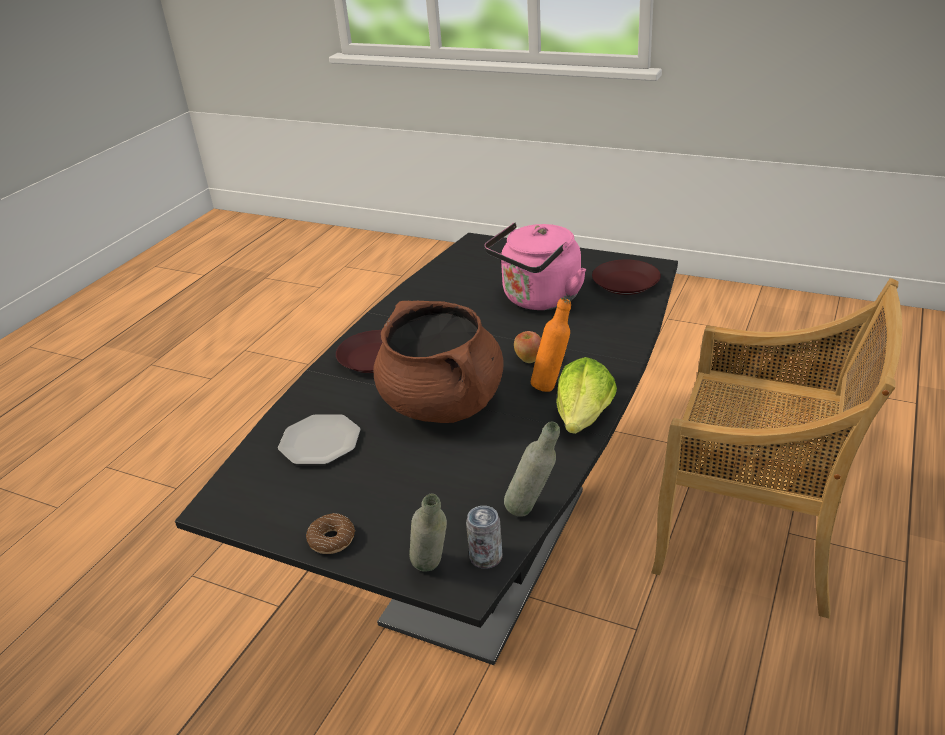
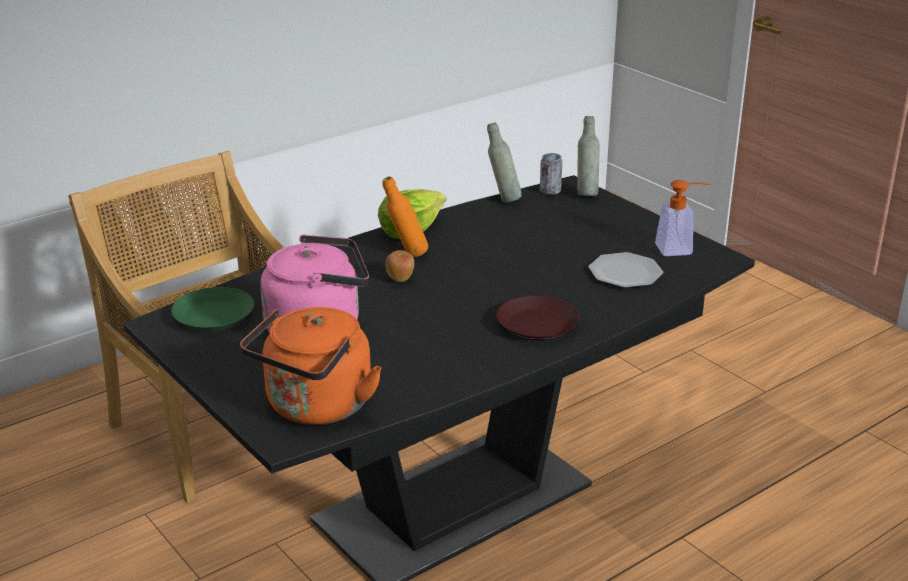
camera: 155 degrees left, 5 degrees down
(268, 503) = (680, 249): none -> soap dispenser
(331, 540) = (641, 221): donut -> none
(443, 404) = (506, 269): brown cooking pot -> none
(477, 259) = (316, 408): none -> orange kettle
(626, 283) = (214, 315): brown plate -> green plate

